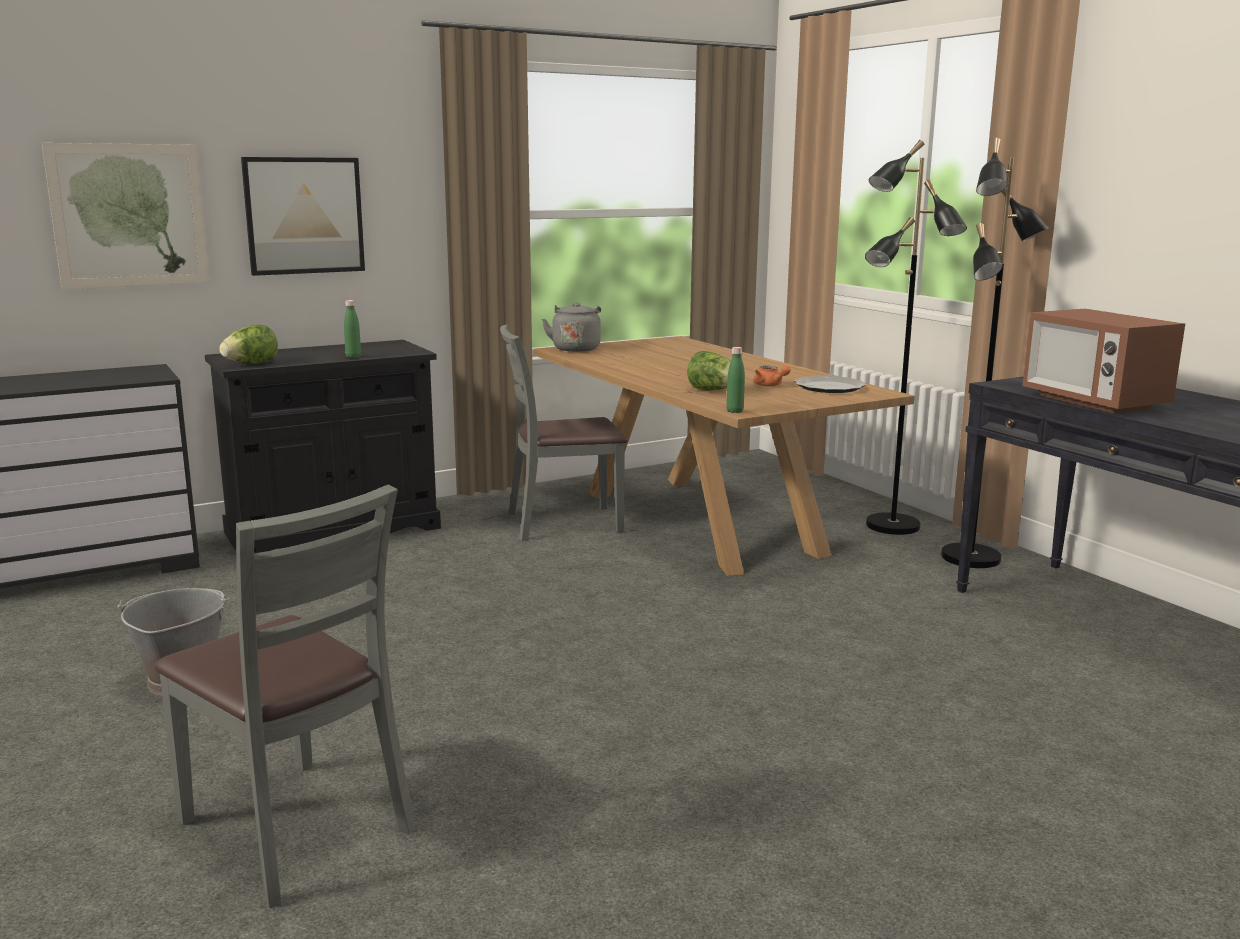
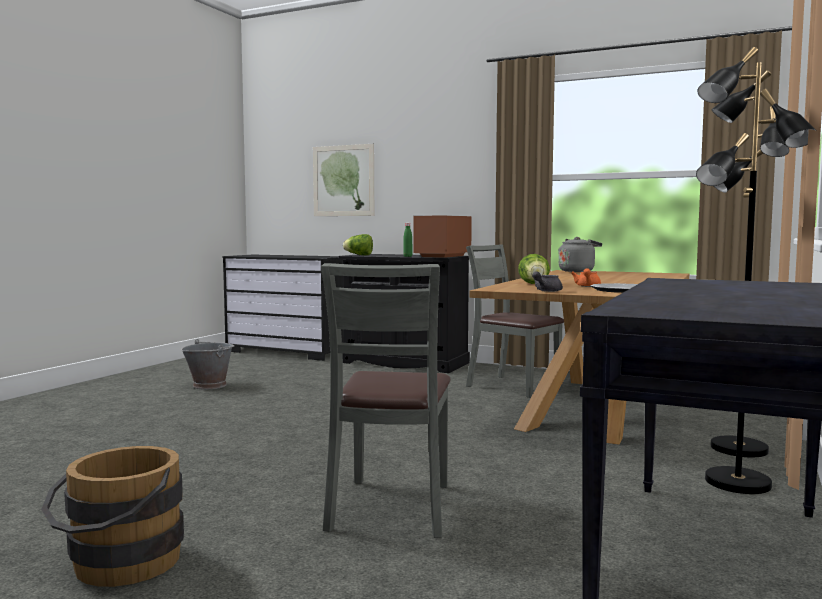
camera: 55 degrees right, 10 degrees down
(295, 828) = (97, 427): grey chair -> grey chair (391, 507)
(304, 215) = (423, 179): picture -> none
(734, 411) = (487, 288): green bottle -> none
(798, 404) = (546, 291): none -> grey teapot
(968, 896) = (119, 566): none -> brown bucket
(1093, 402) = (670, 287): microwave -> microwave (442, 256)

